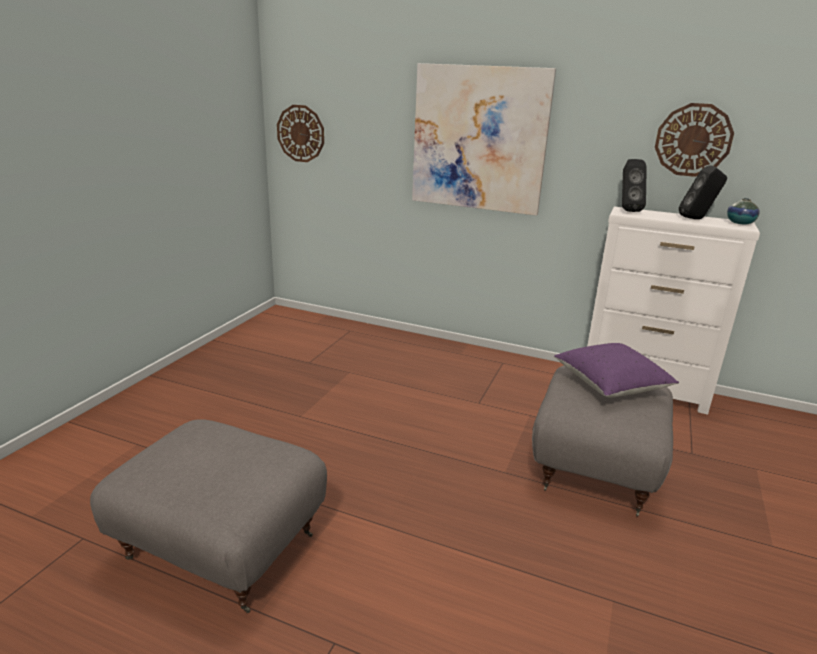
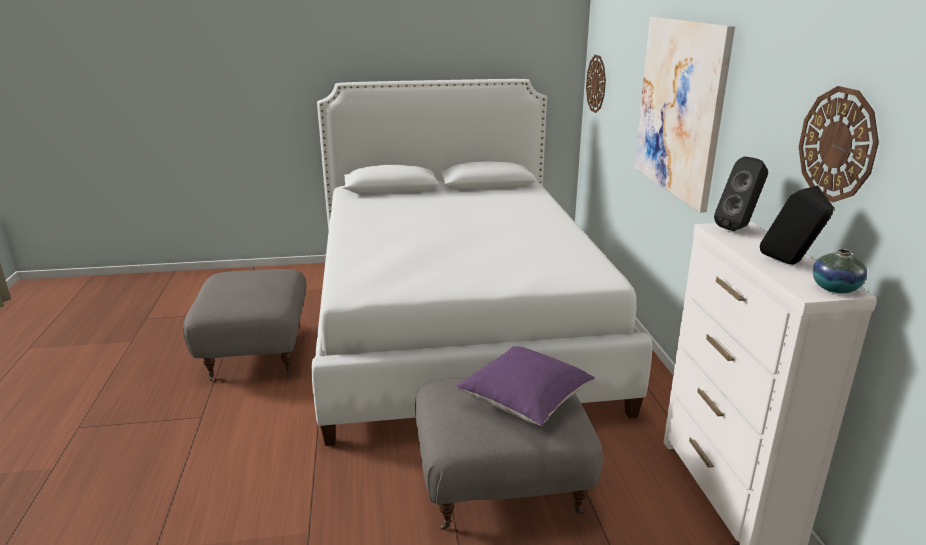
camera: 60 degrees right, 0 degrees up
(335, 400) = (456, 325): none -> white bed

